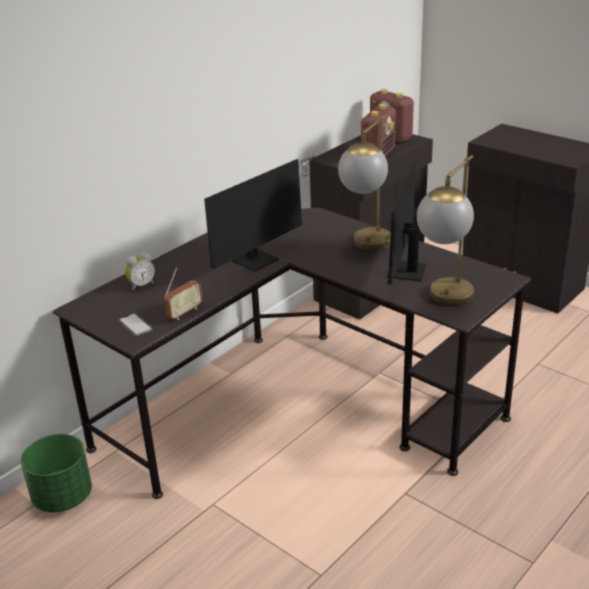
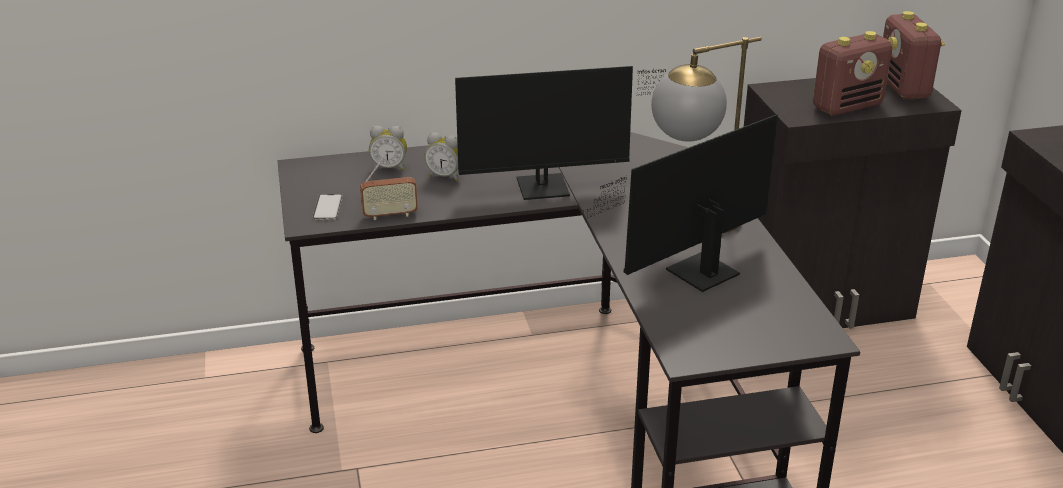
camera: 35 degrees right, 0 degrees up
(62, 497) = (233, 383): green planter -> none
(186, 276) = (445, 176): none -> alarm clock
(445, 302) = (695, 330): table lamp -> none

